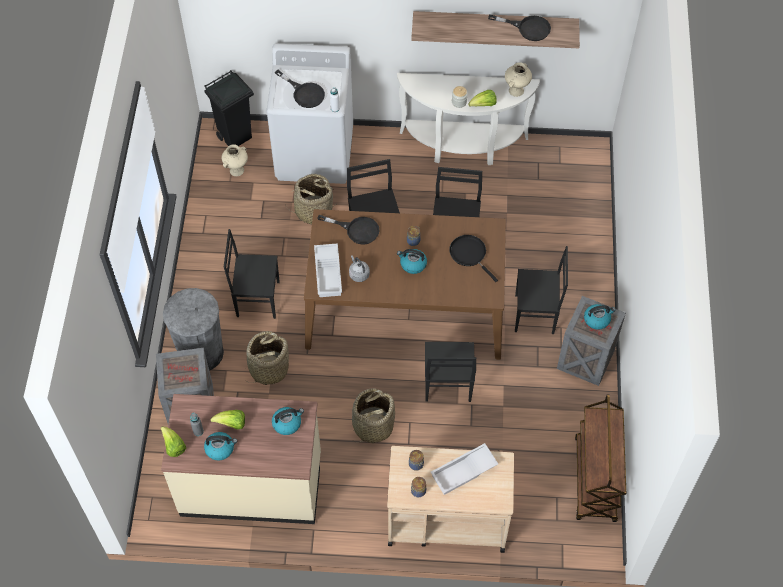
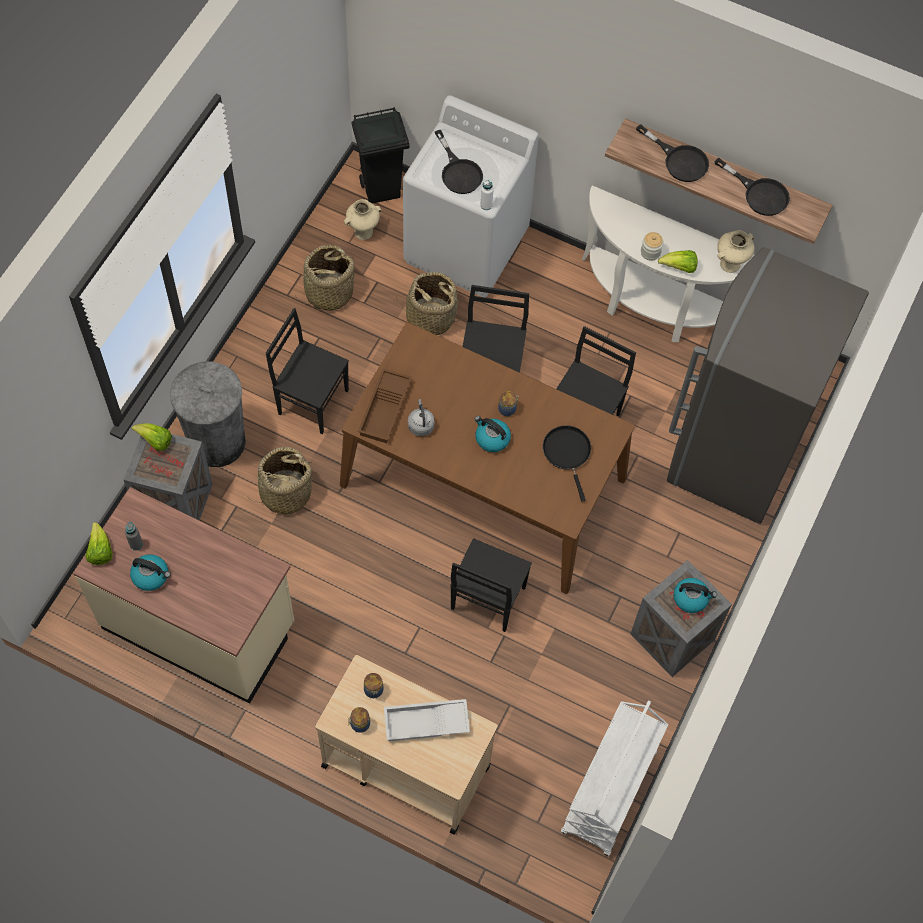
camera: 20 degrees right, 5 degrees up
(232, 423) = (178, 551): lettuce -> lettuce (155, 441)
(287, 423) = (242, 577): kettle -> none
(329, 273) = (386, 409): white tray -> brown tray
(356, 230) = (445, 368): black frying pan -> black frying pan (679, 160)
(372, 426) = (373, 613): basket -> basket (328, 292)
(535, 315) = (637, 555): black chair -> none
(566, 221) = (735, 451): none -> grey fridge
(595, 480) = (609, 793): brown cart -> white cart

